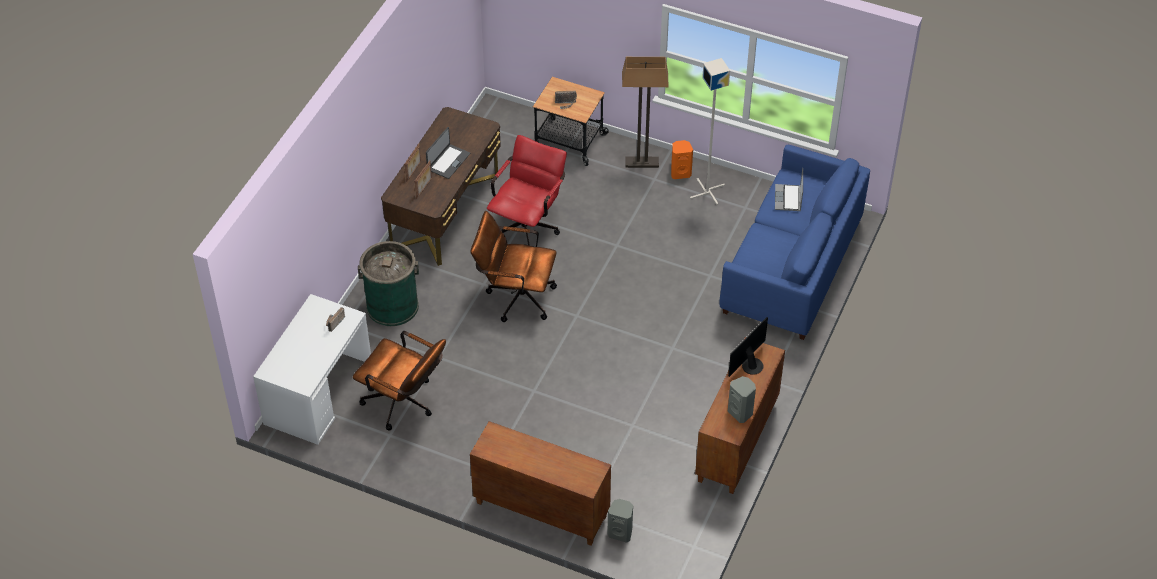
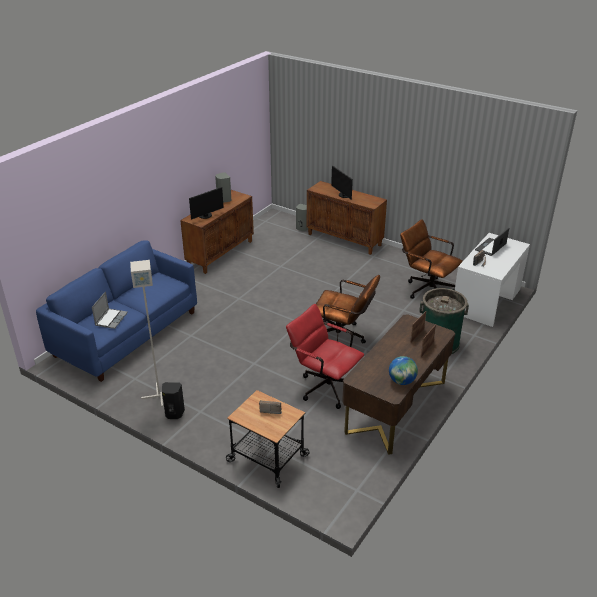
camera: 170 degrees left, 15 degrees down
(440, 130) = (402, 381): none -> globe
(448, 161) = (395, 354): laptop -> laptop (491, 247)
(528, 226) = (324, 386): red office chair -> red office chair turned 90 degrees clockwise
(544, 455) = (343, 195): none -> monitor
(642, 163) = (204, 427): floor lamp -> none
(680, 173) = (174, 414): orange speaker -> black speaker

